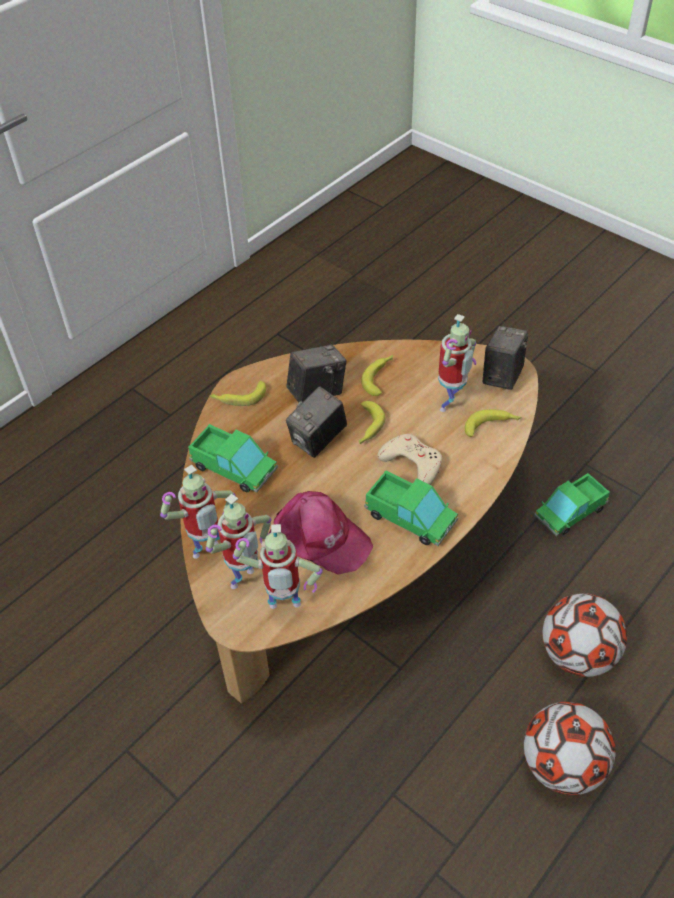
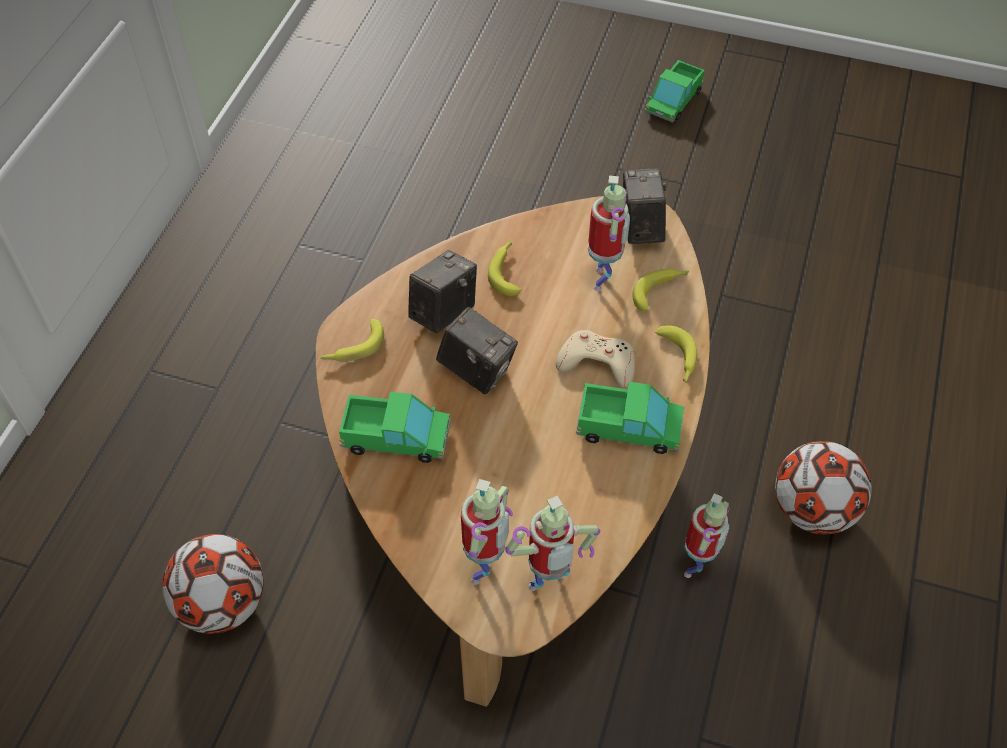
camera: 25 degrees left, 5 degrees up
(207, 553) = (422, 552): toy robot -> toy robot (696, 567)
(318, 440) = (477, 370): camera -> camera turned 75 degrees counterclockwise
(320, 538) = (542, 487): pink cap -> none
(367, 427) = (525, 337): banana -> banana (677, 359)
(562, 765) = (853, 635): football -> football (223, 604)
(570, 512) = (732, 355): toy truck -> toy truck (673, 101)

